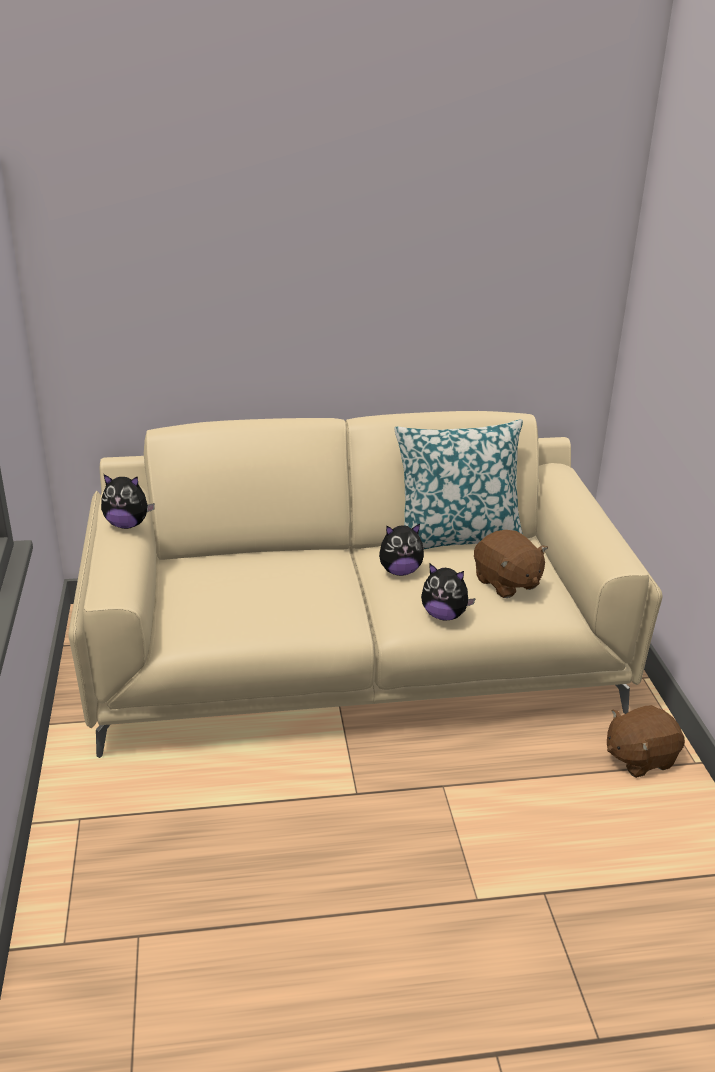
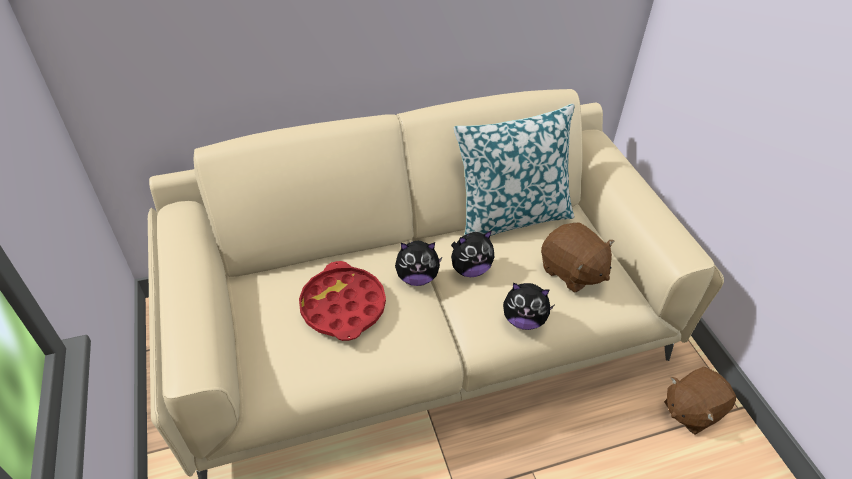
camera: 10 degrees left, 15 degrees up
(127, 524) = (192, 263): plush toy -> plush toy (417, 278)
(264, 585) = (343, 306): none -> red tray

